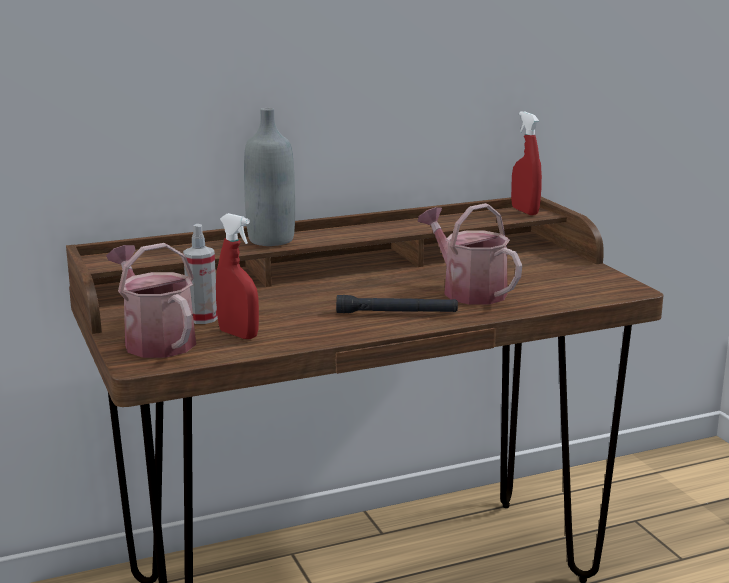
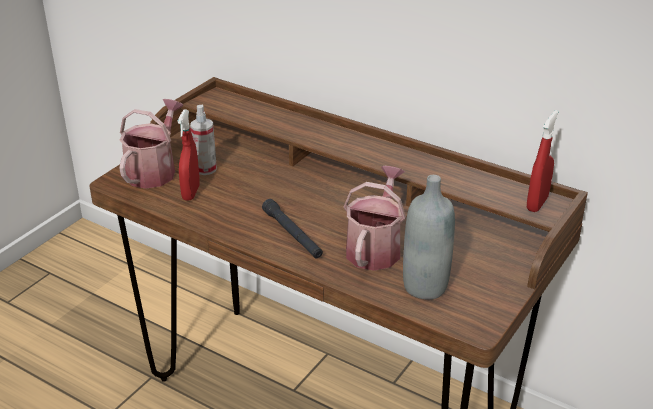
camera: 55 degrees right, 15 degrees up
(271, 240) = (315, 131): grey bottle -> grey bottle (425, 286)

